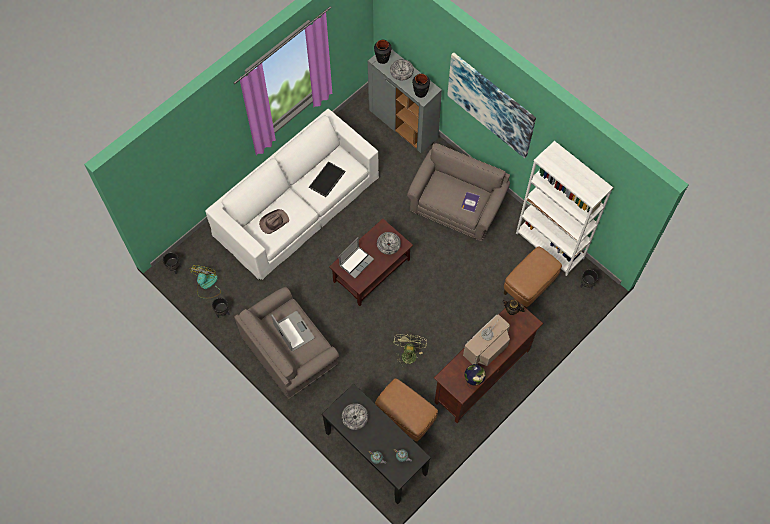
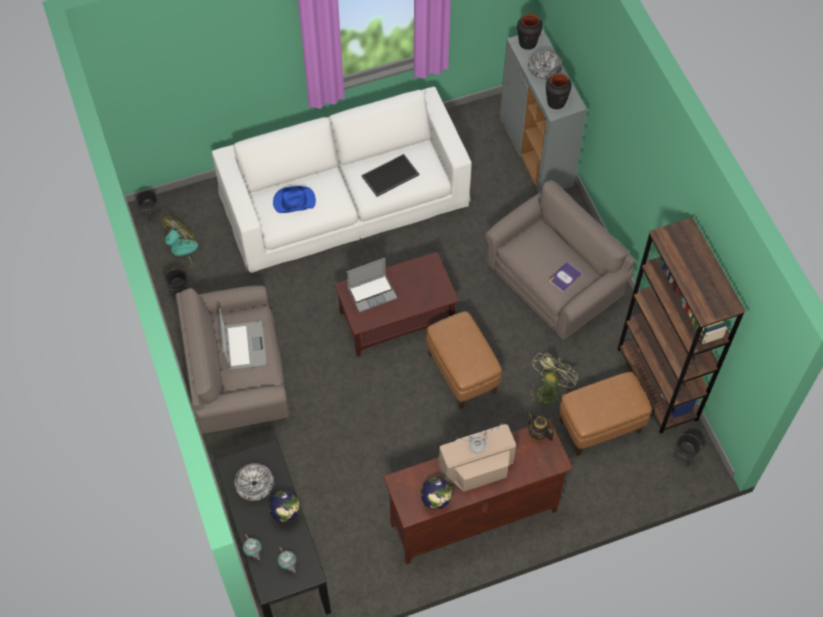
camera: 25 degrees right, 5 degrees down
(273, 222) = (293, 201): brown hat -> blue hat
(385, 428) = (286, 515): none -> globe
(388, 245) = (426, 288): bowl -> none
(405, 417) = (341, 525): brown ottoman -> brown ottoman (461, 373)
(408, 353) = (389, 443): green fan -> green fan (548, 389)
(491, 104) = (635, 144): picture -> none
(550, 245) = (657, 384): white bookcase -> brown bookcase

